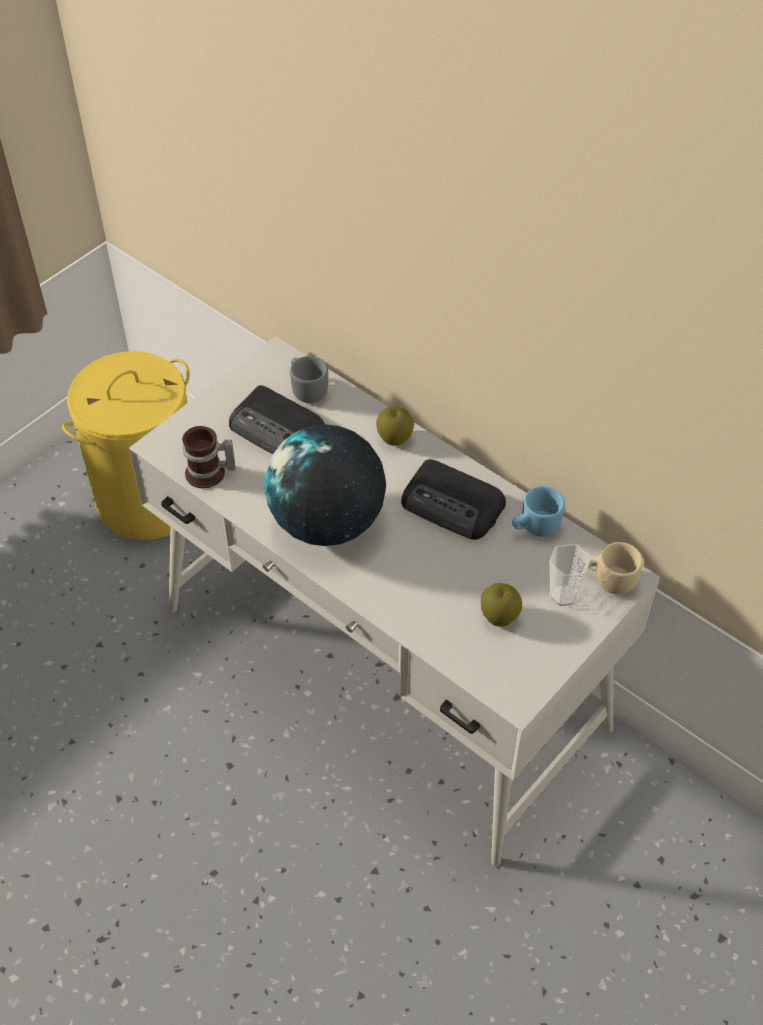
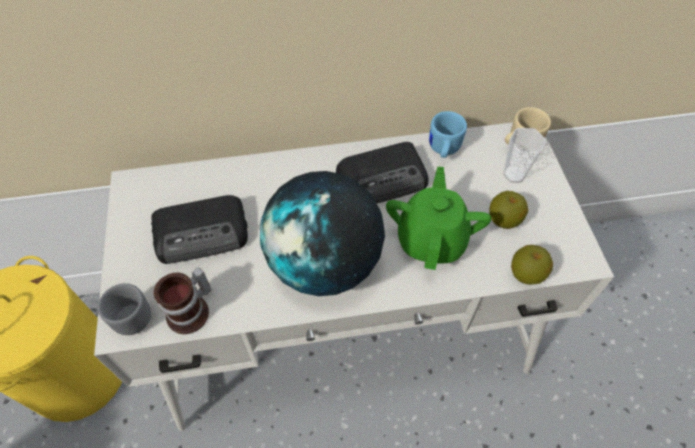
camera: 50 degrees left, 5 degrees up
(307, 389) = (186, 187): grey mug -> grey mug (126, 317)
(394, 438) = (289, 169): apple -> apple (526, 274)
(423, 577) = (431, 239): none -> green teapot

